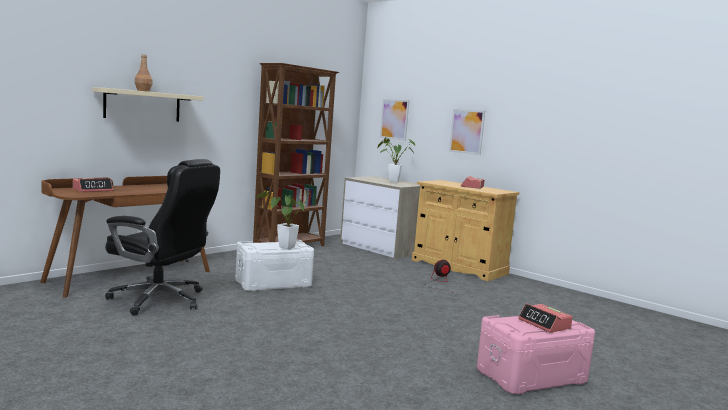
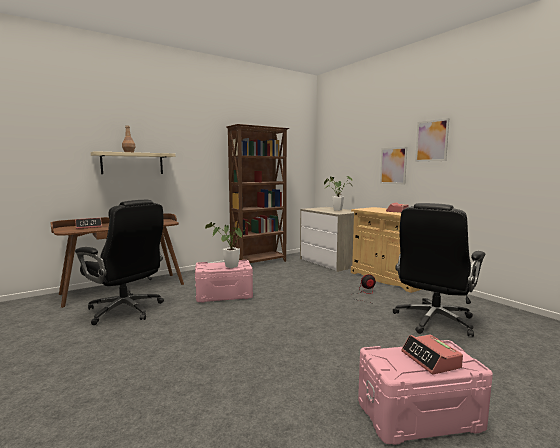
camera: 15 degrees right, 0 degrees up
(273, 283) = (224, 294): white storage box -> pink storage box
(394, 119) = (339, 161): picture -> picture (431, 141)
(520, 307) = (434, 321): none -> black office chair

